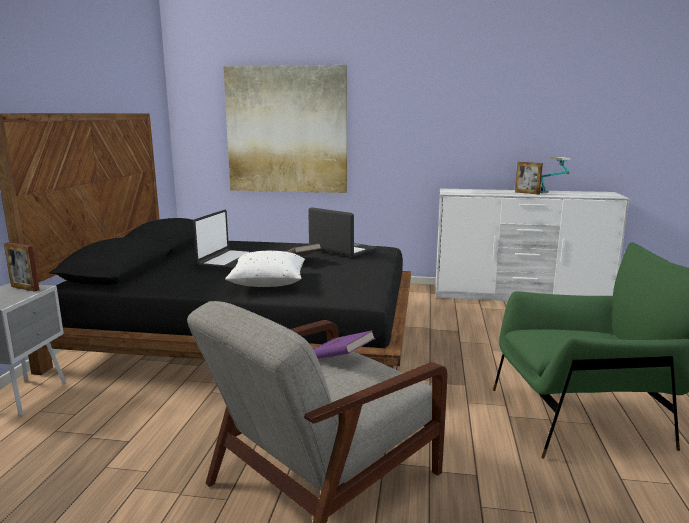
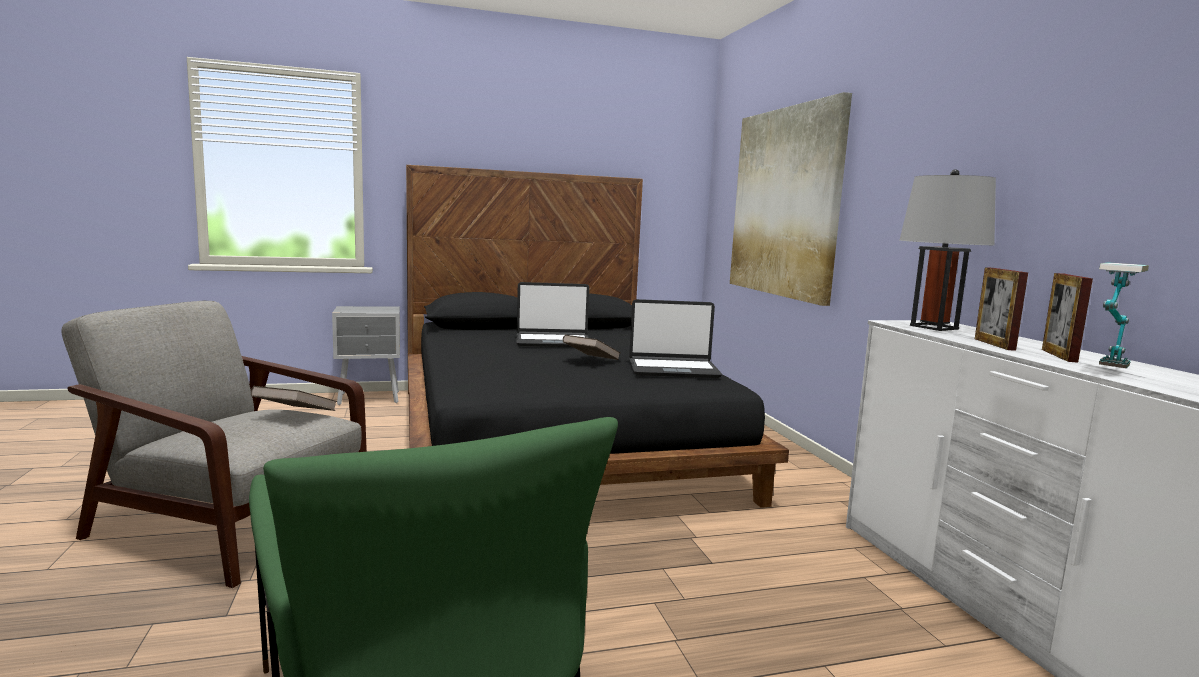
camera: 65 degrees right, 5 degrees down
(25, 288) = (386, 309): picture frame -> picture frame (994, 344)
(268, 283) = (483, 359): white pillow -> none
(340, 359) = (295, 415): purple book -> brown book
(342, 250) = (673, 369): laptop -> laptop turned 75 degrees clockwise
(462, 192) = (933, 327): none -> grey table lamp

